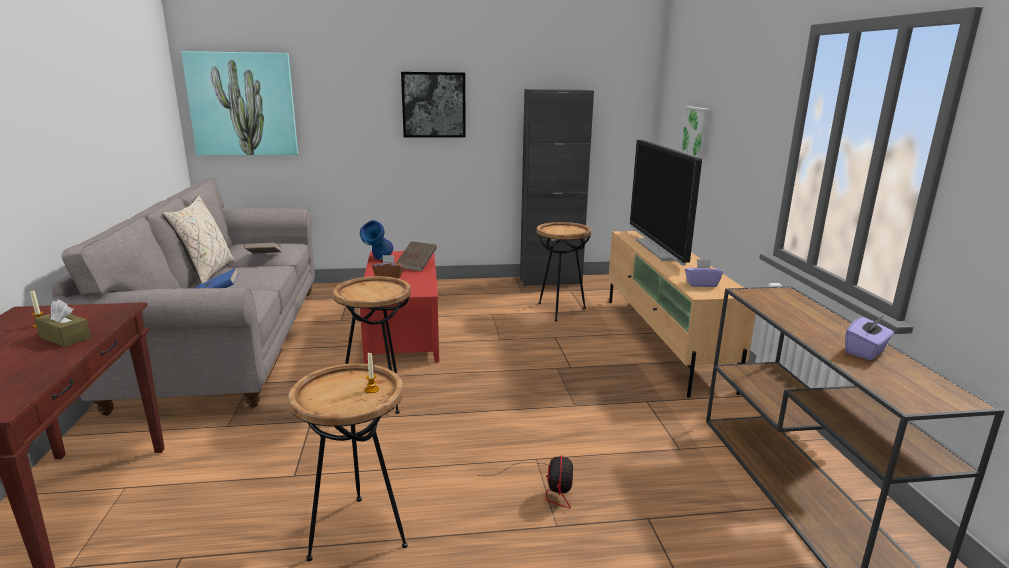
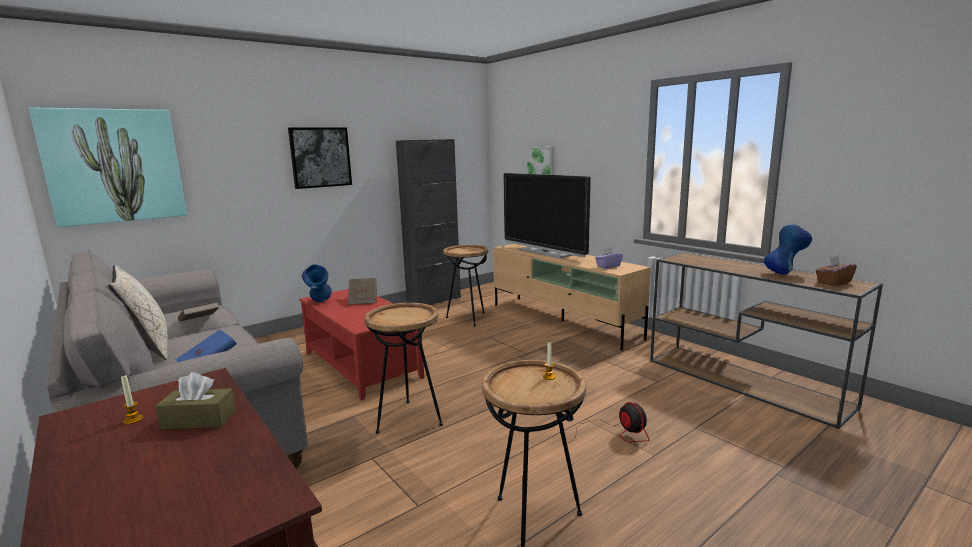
camera: 30 degrees left, 5 degrees down
(389, 277) = (354, 312): brown tissue box -> brown tissue box (833, 282)
(866, 351) = (784, 273): purple tissue box -> blue vase

